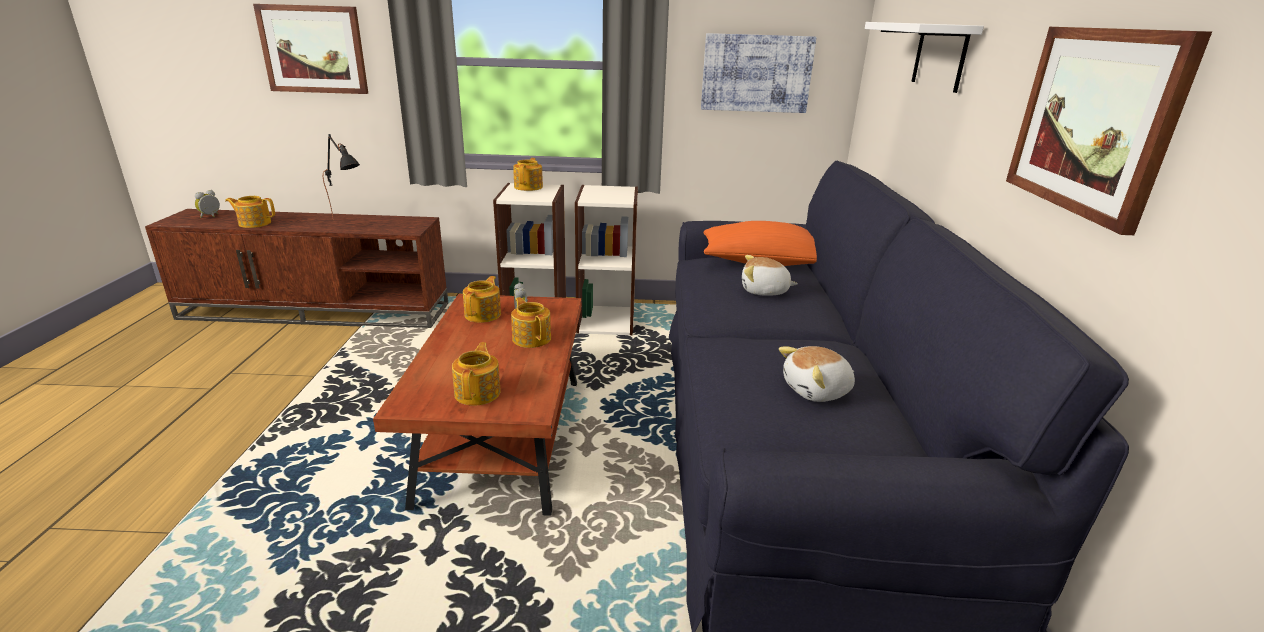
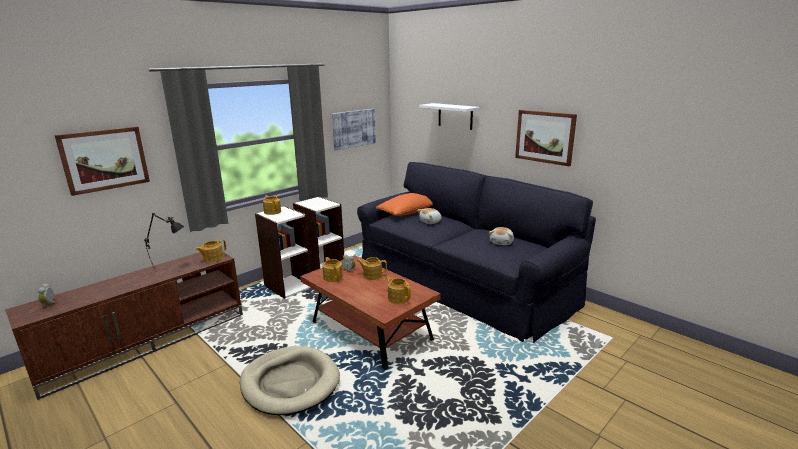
camera: 45 degrees left, 5 degrees down
(254, 223) = (103, 293): teapot -> teapot (212, 258)
(306, 442) = (290, 383): none -> beige dog bed

